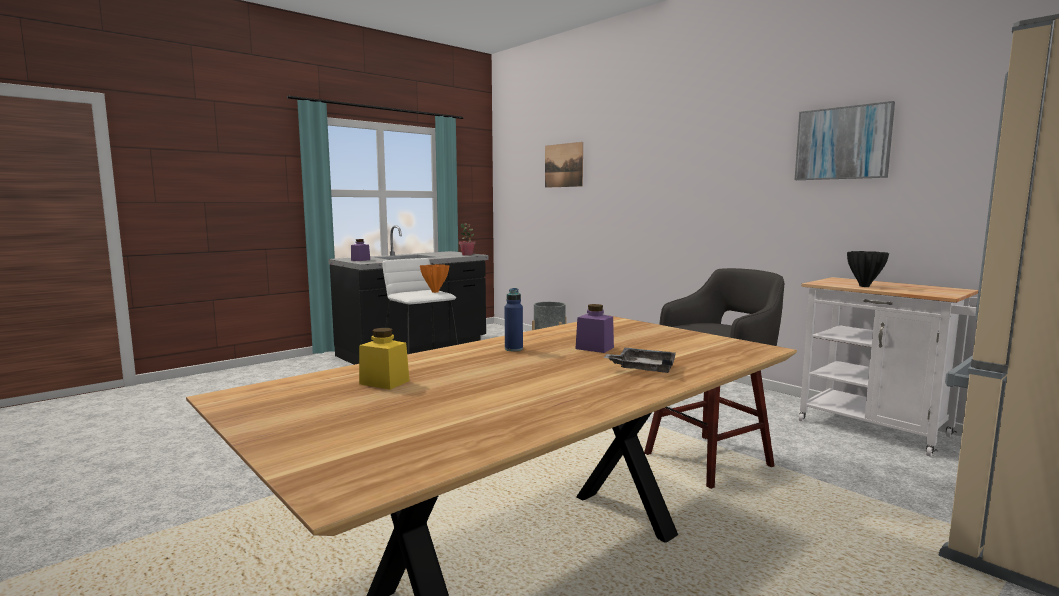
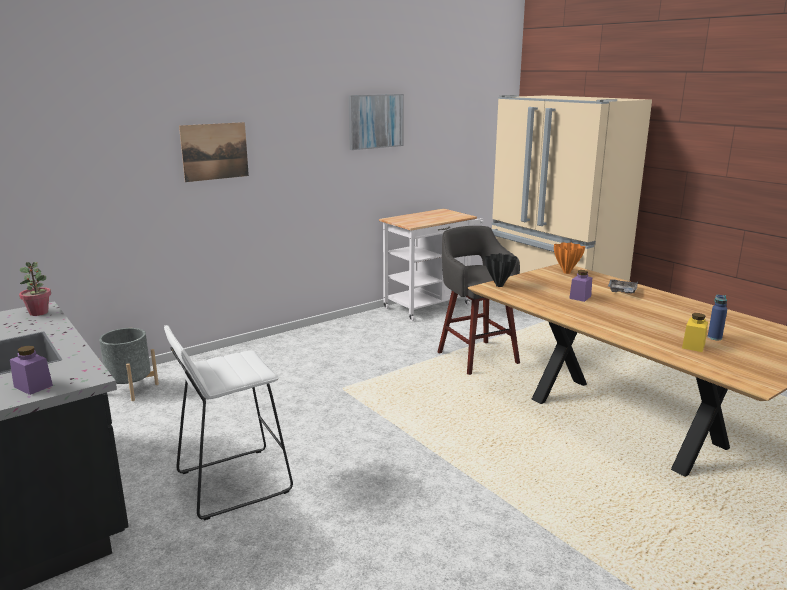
camera: 85 degrees left, 10 degrees up
(435, 292) = (231, 358): orange vase -> orange vase (566, 272)
(513, 349) = (593, 315): blue bottle -> blue bottle (714, 337)
(563, 165) = (60, 142): picture -> picture (215, 151)
(865, 286) = (429, 220): black vase -> black vase (499, 285)

